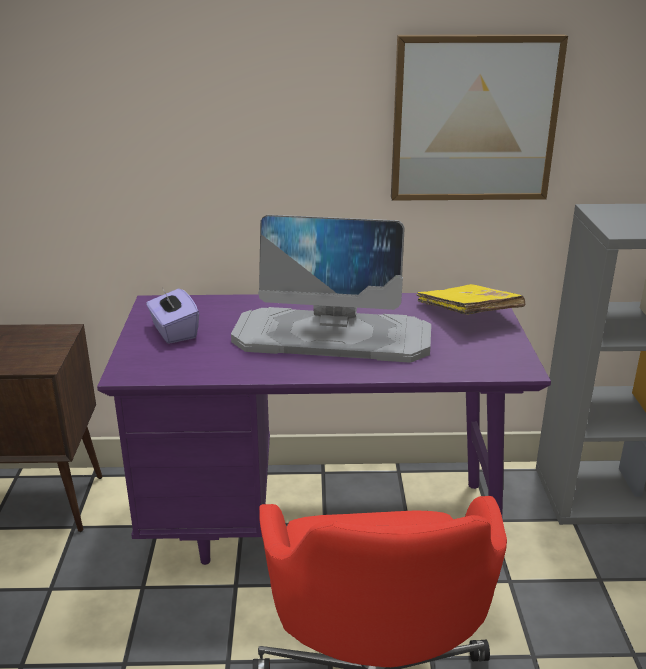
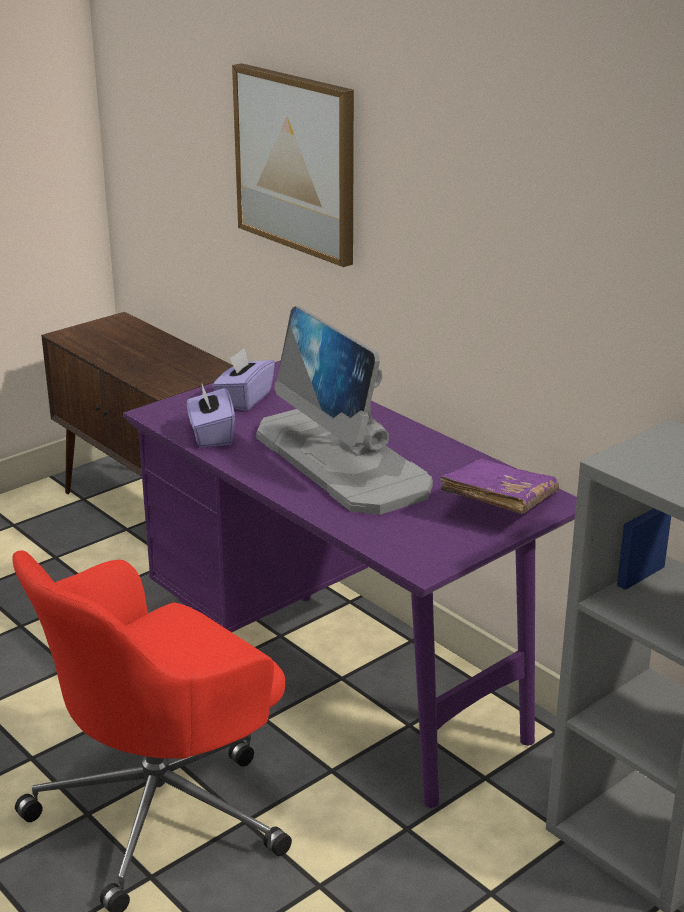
camera: 50 degrees right, 0 degrees up
(209, 366) = (211, 435): none -> purple tissue box
(467, 315) = (498, 504): yellow book -> purple book
(473, 119) = (575, 269): picture -> picture (296, 162)

